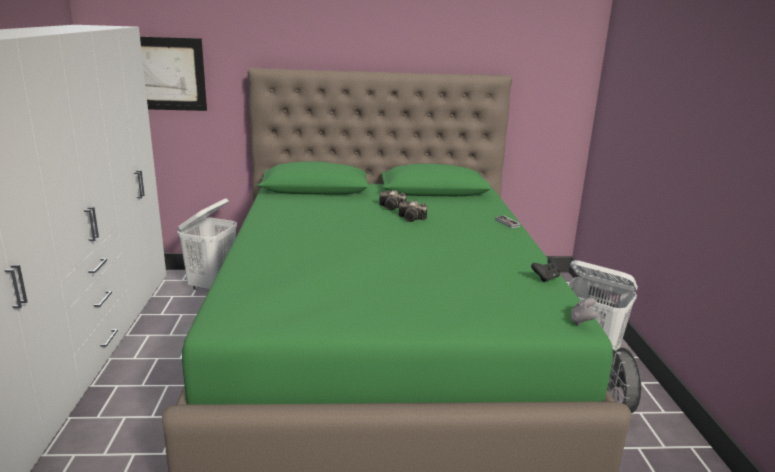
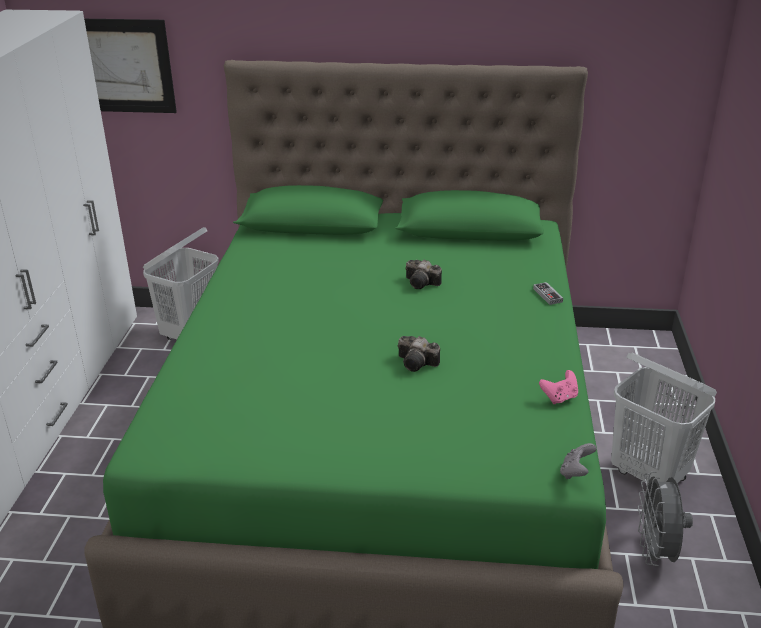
camera: 10 degrees right, 10 degrees up
(392, 207) = (403, 261): camera -> camera (418, 363)
(546, 278) = (559, 398): black game controller -> pink game controller

